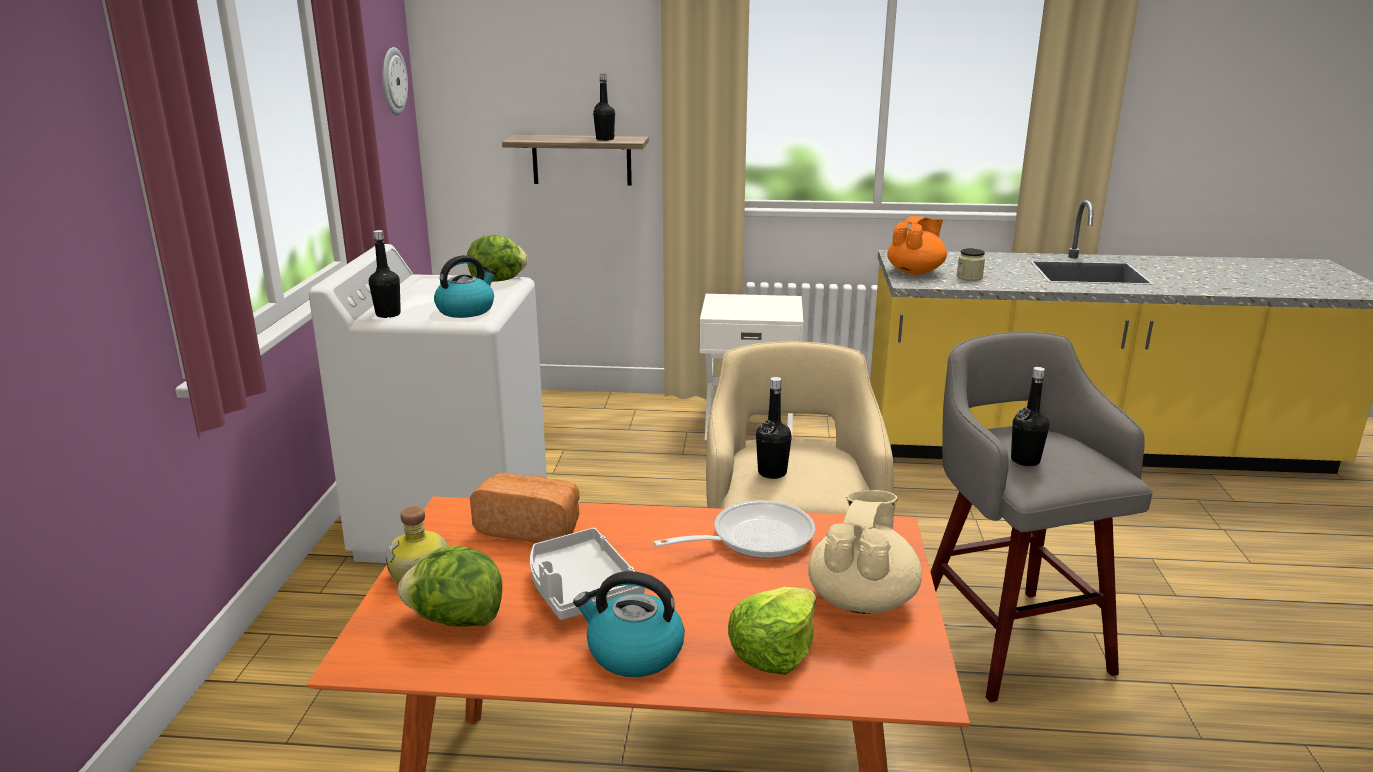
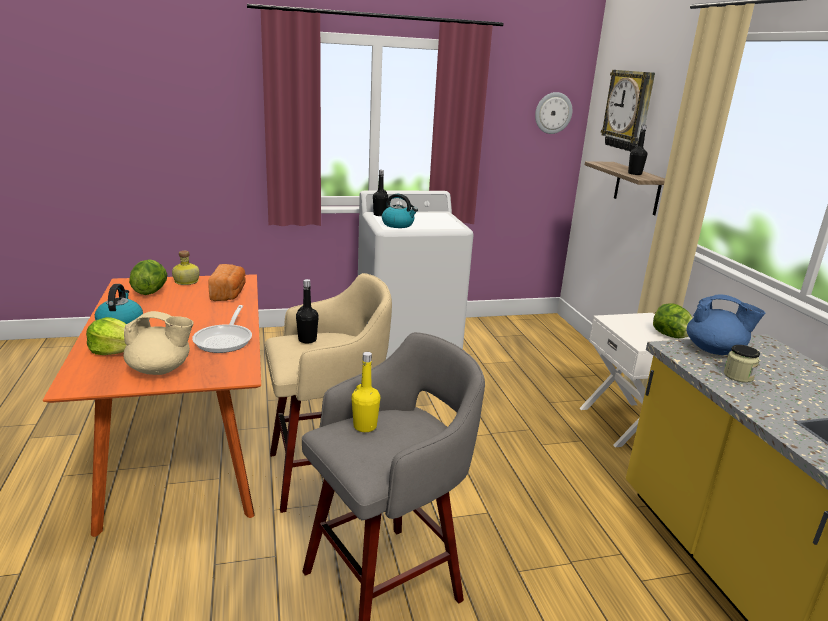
camera: 70 degrees right, 0 degrees up
(498, 281) = (454, 225): lettuce -> lettuce (671, 336)
(524, 59) = (629, 110): none -> wall clock
(580, 588) = (174, 308): grey tray -> none
(753, 538) = (225, 340): frying pan -> frying pan turned 45 degrees clockwise
(915, 272) = (715, 350): orange teapot -> blue teapot
(1025, 460) = (365, 426): black bottle -> yellow bottle

